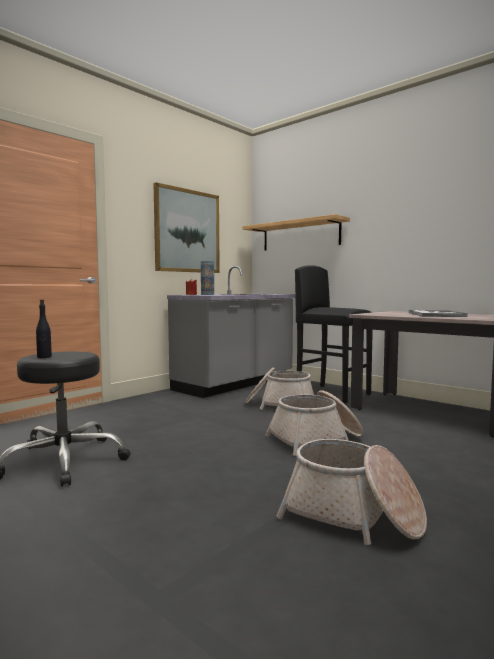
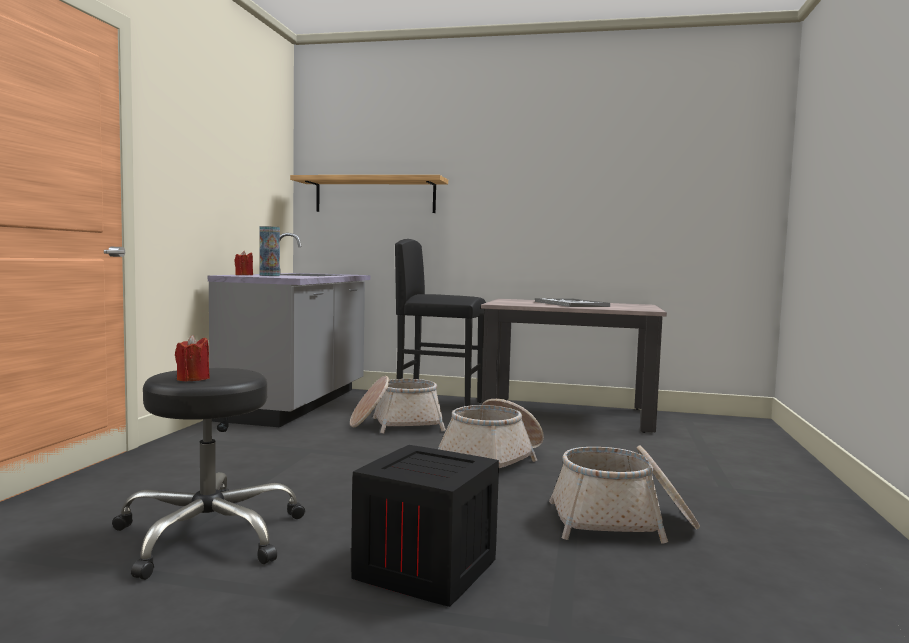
camera: 30 degrees left, 0 degrees up
(44, 357) = (193, 379): black bottle -> red candle
(143, 515) = (423, 570): none -> crate
(187, 231) = (227, 178): picture -> none

